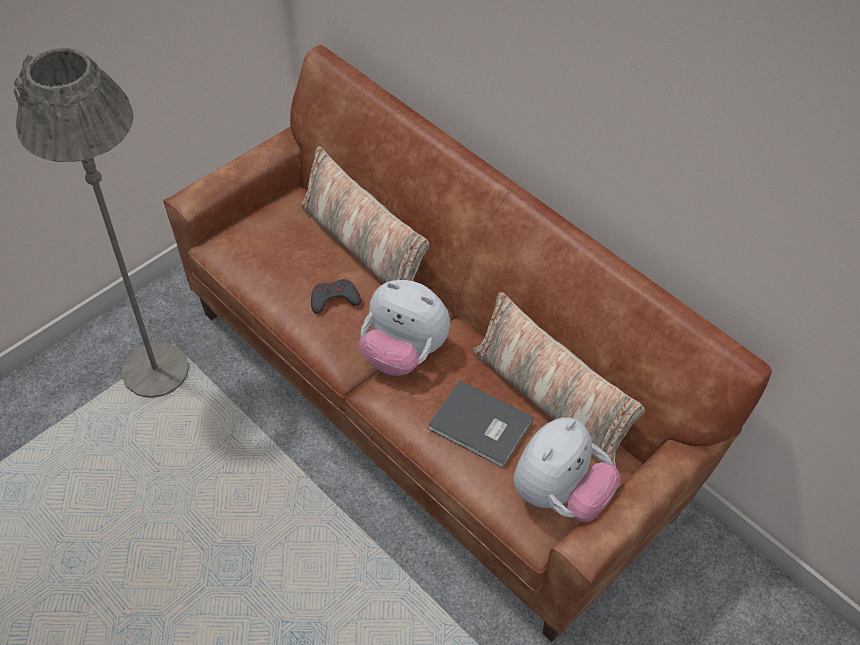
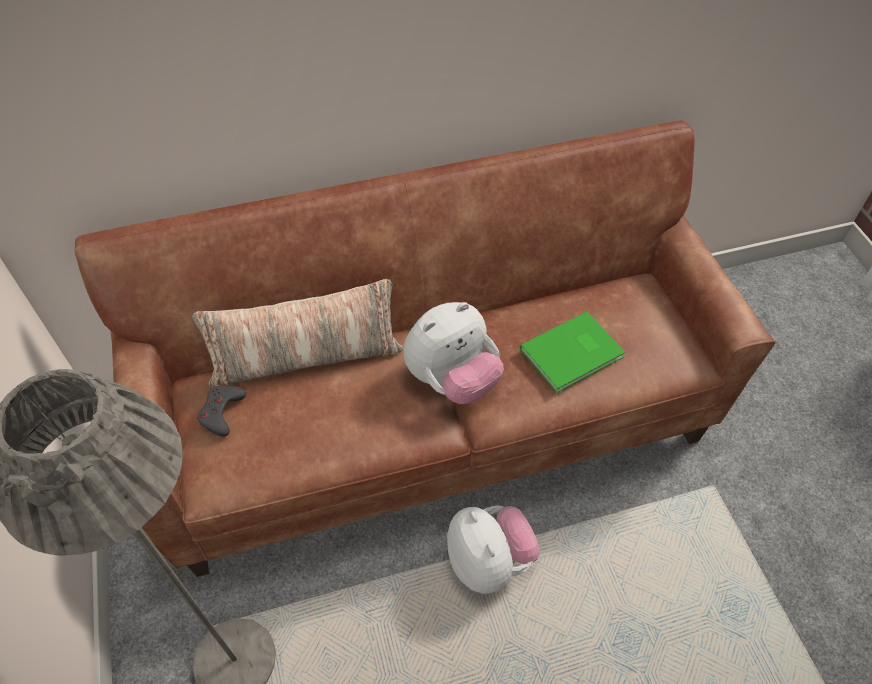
camera: 60 degrees left, 0 degrees up
(334, 299) = (359, 405): grey game controller -> grey game controller (221, 412)
(480, 427) = (574, 354): grey book -> green book
(550, 401) = (565, 298): pillow -> none
(559, 494) = (665, 332): plush toy -> plush toy (489, 561)

